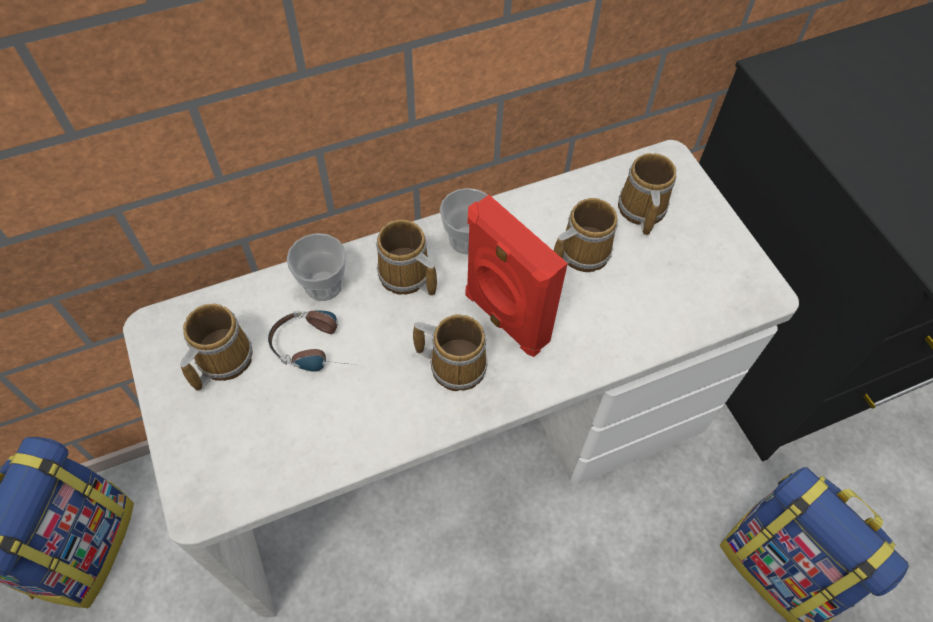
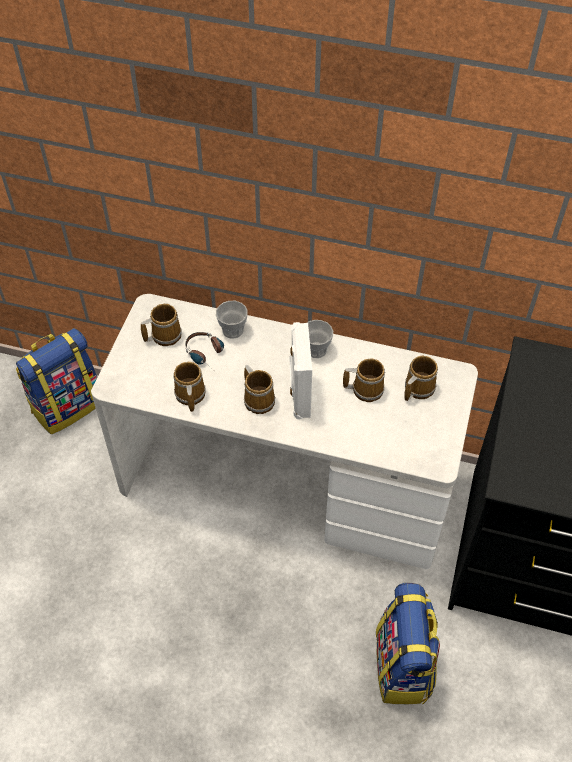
camera: 40 degrees right, 5 degrees down
(406, 277) = (272, 349): mug -> mug (189, 395)
(504, 319) = (299, 395): red speaker -> white speaker

